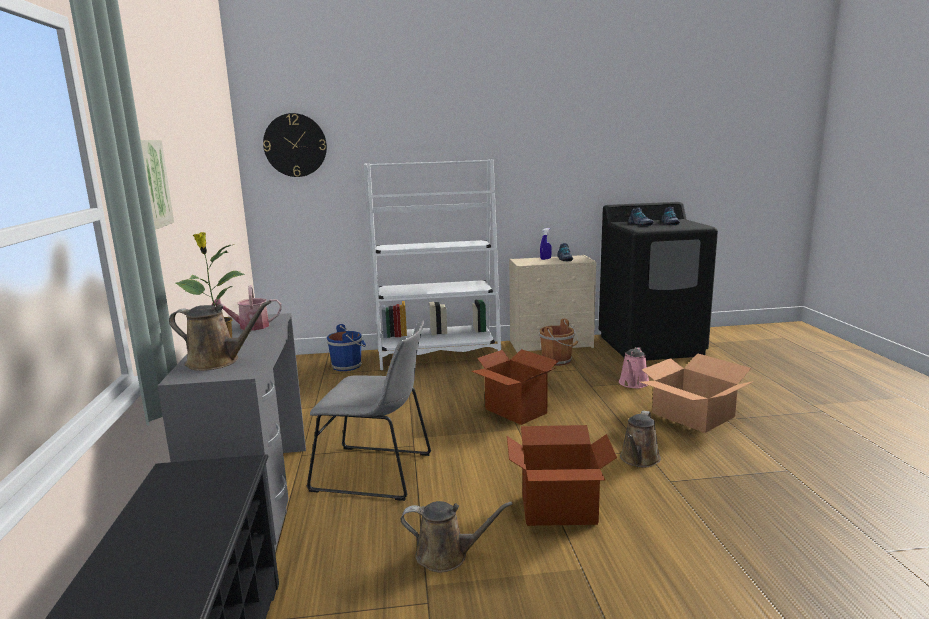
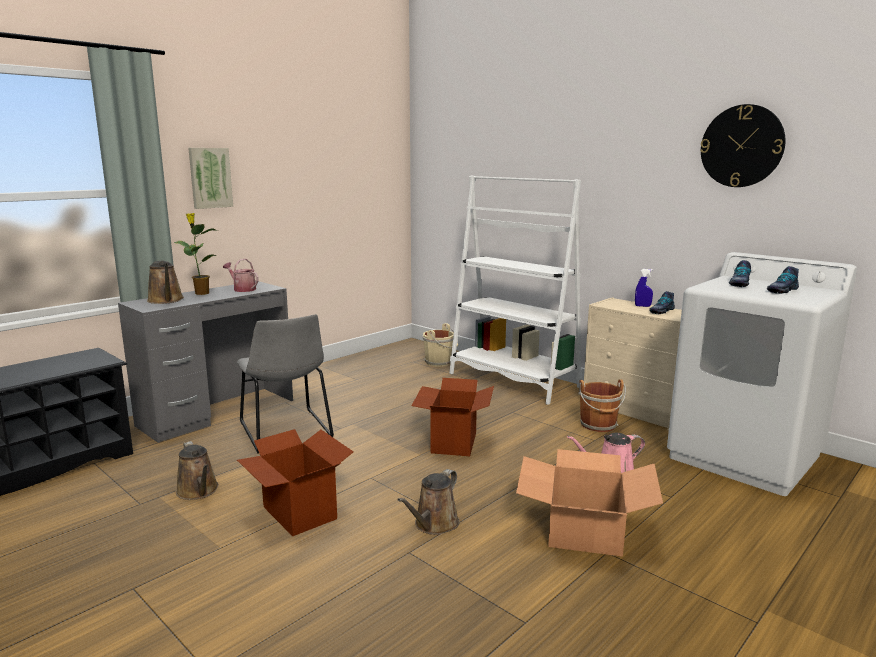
camera: 50 degrees right, 0 degrees up
(295, 145) = (445, 155): wall clock -> wall clock (742, 146)
(348, 365) = (440, 362): blue bucket -> beige bucket
(639, 459) = (434, 525): brown watering can -> brown watering can turned 45 degrees counterclockwise
(651, 345) = (745, 457): black washing machine -> white washing machine

